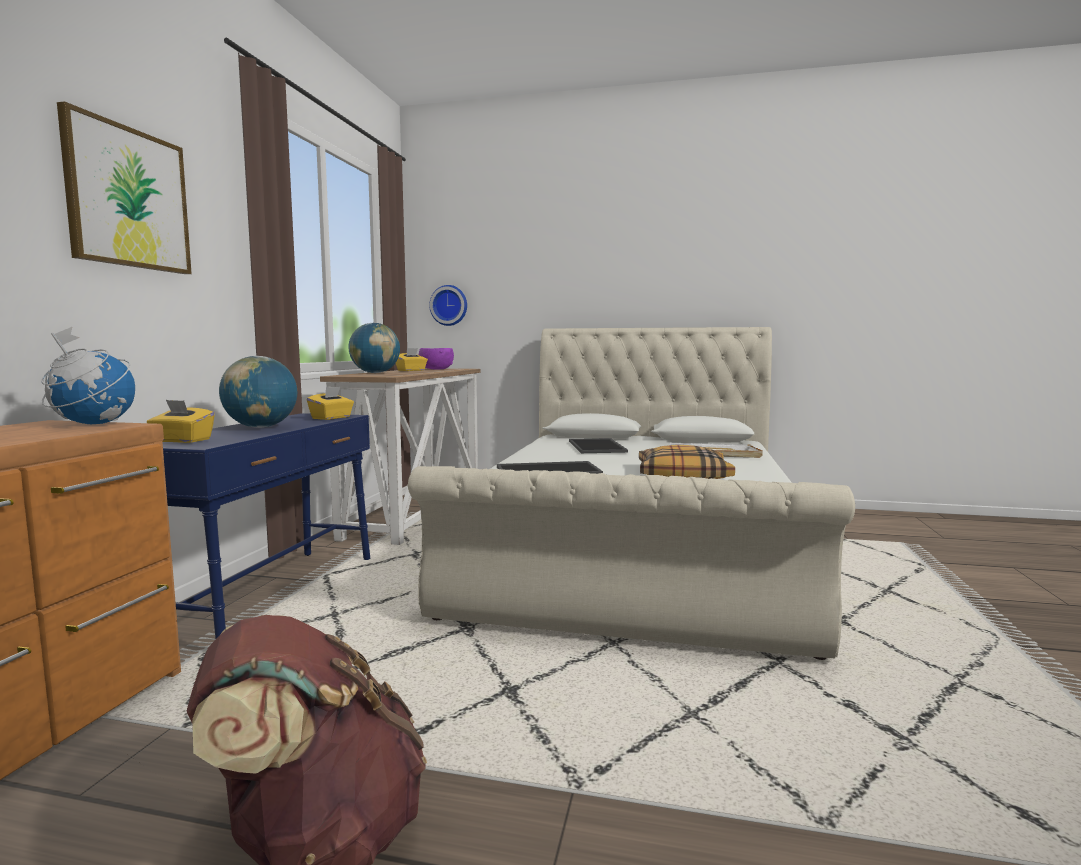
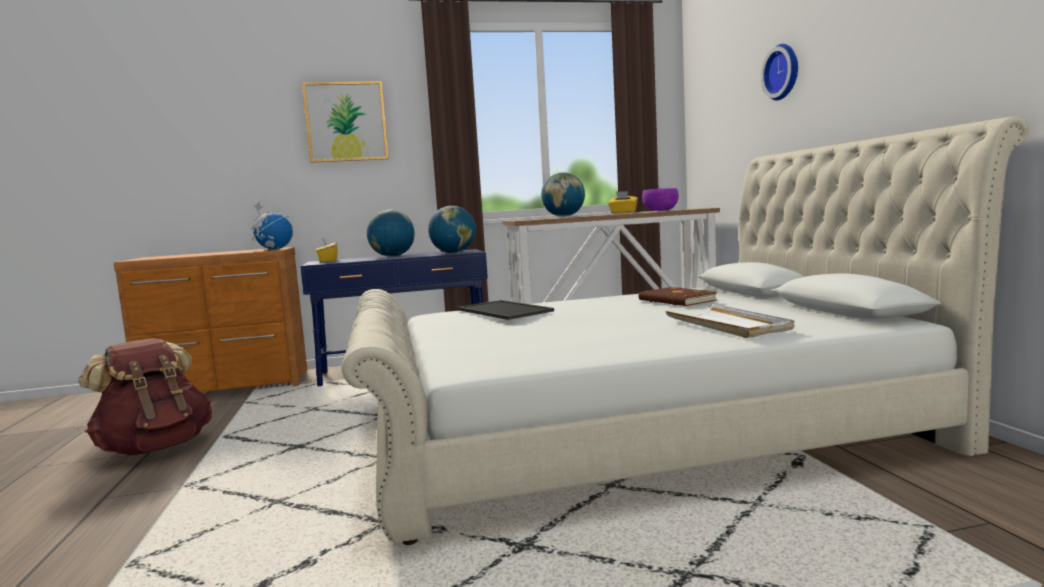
camera: 65 degrees right, 0 degrees up
(331, 418) = (453, 253): yellow tissue box -> globe
(449, 305) = (707, 140): wall clock -> wall clock (783, 72)
(598, 446) = (676, 300): tray -> brown book
(683, 476) = (559, 335): pillow -> none

